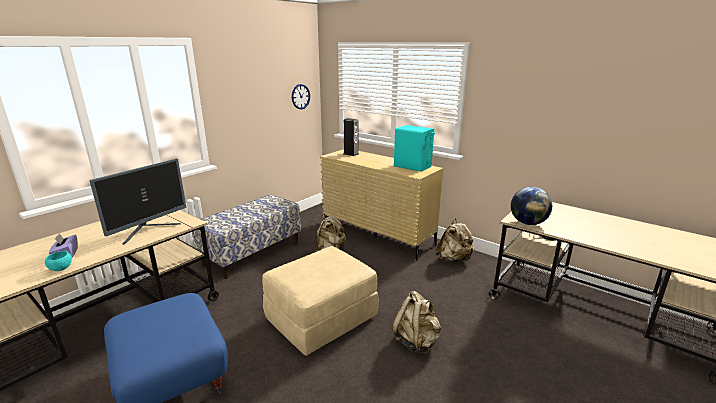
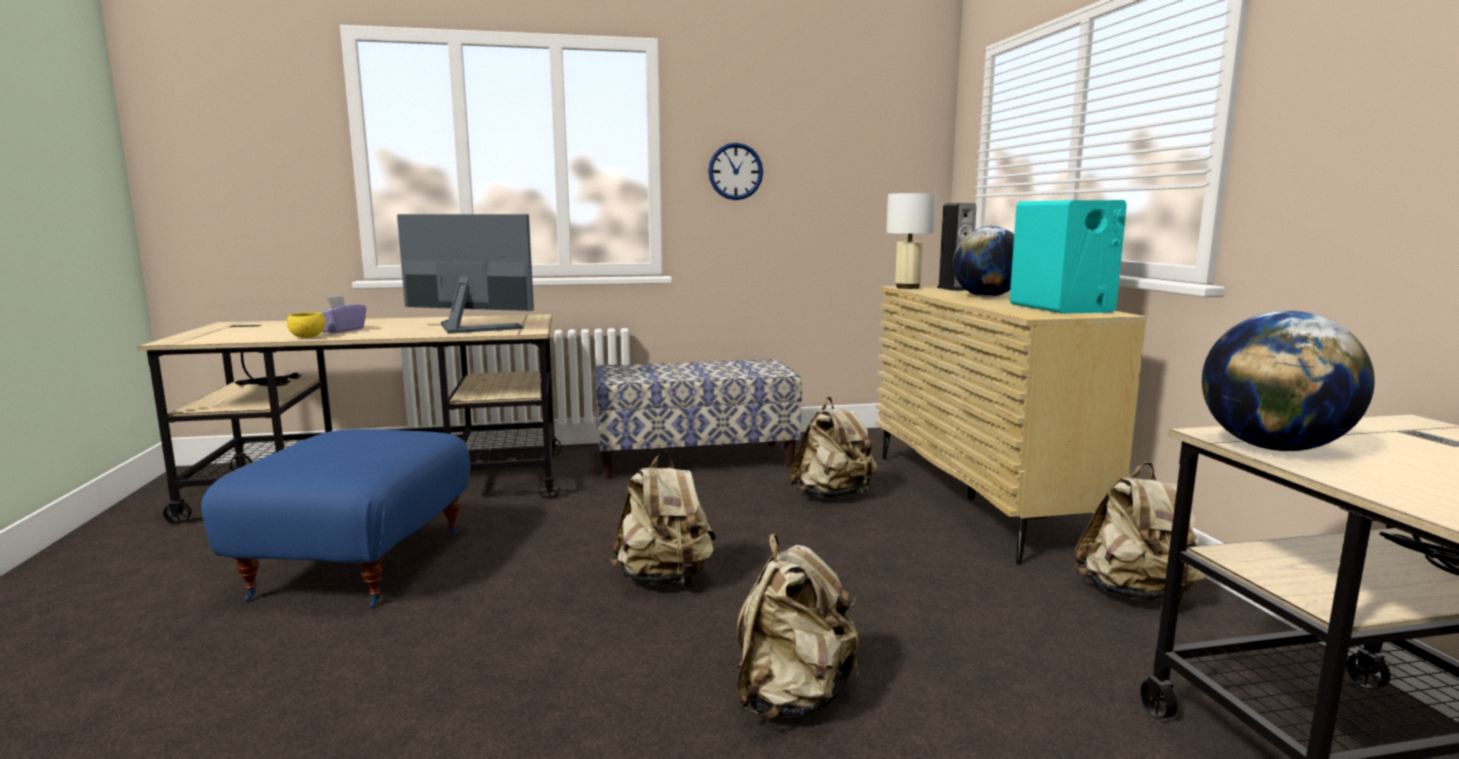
camera: 40 degrees right, 10 degrees down
(61, 269) = (307, 337): turquoise bowl -> yellow bowl
(149, 230) = (466, 329): monitor -> monitor turned 150 degrees counterclockwise
(300, 96) = (895, 172): wall clock -> wall clock (735, 171)
(321, 318) = (665, 579): beige ottoman -> beige backpack
(333, 156) = (908, 287): none -> white table lamp
(375, 160) = (986, 296): none -> globe

